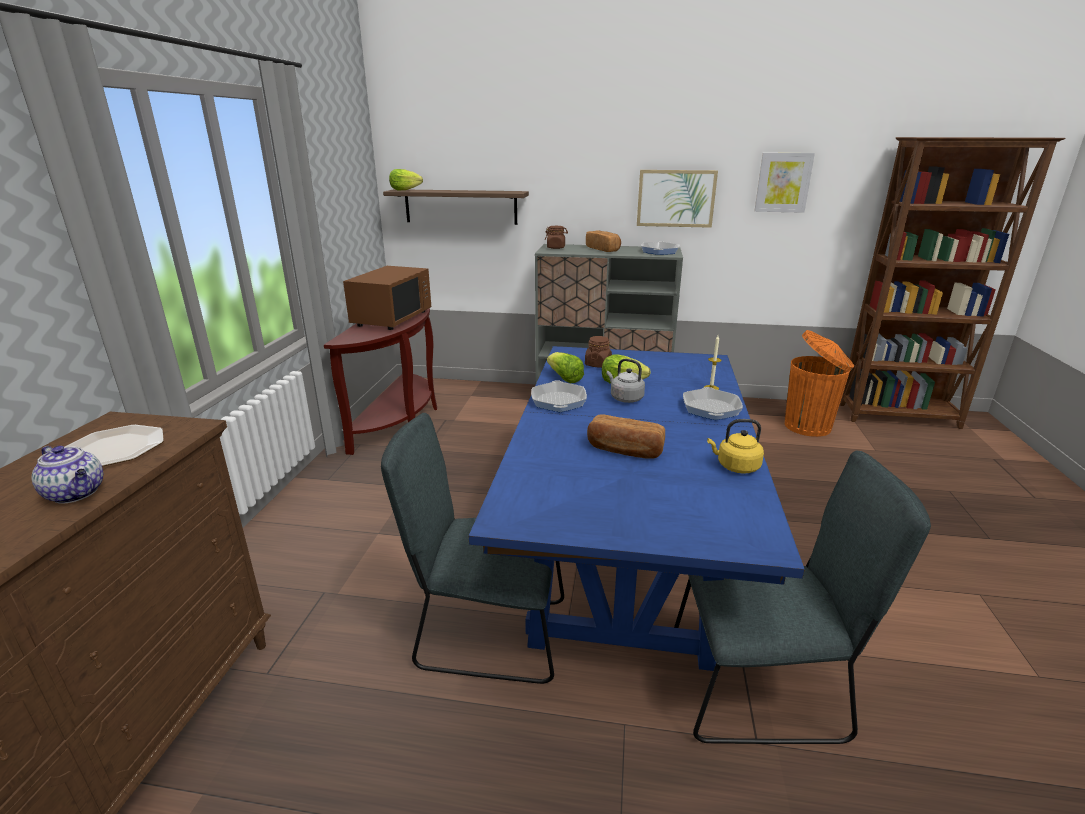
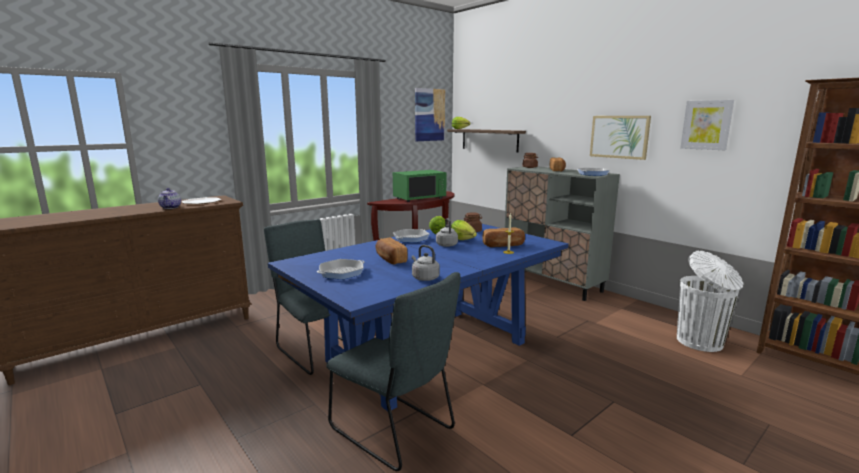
camera: 40 degrees right, 10 degrees down
(353, 167) = (429, 115): none -> picture
(392, 318) = (419, 198): brown microwave -> green microwave
(682, 378) = (503, 245): none -> bread
(711, 409) = (481, 258): frying pan -> frying pan (341, 273)
(735, 466) = (424, 278): yellow kettle -> grey kettle
(809, 426) = (701, 342): orange trash can -> white trash can

